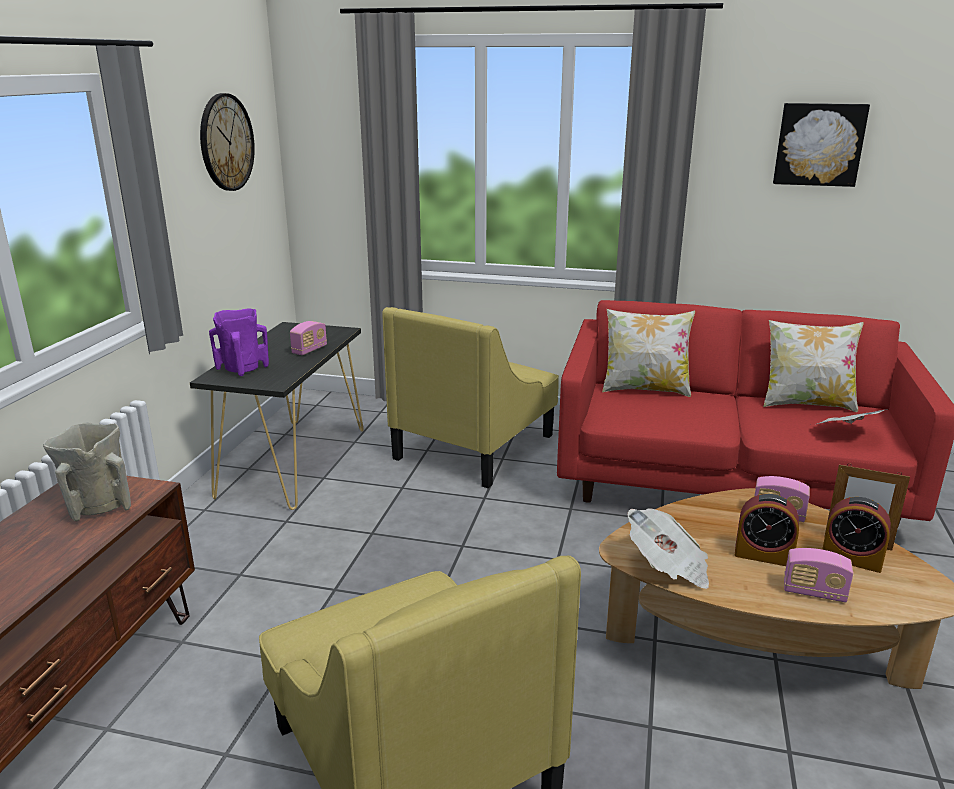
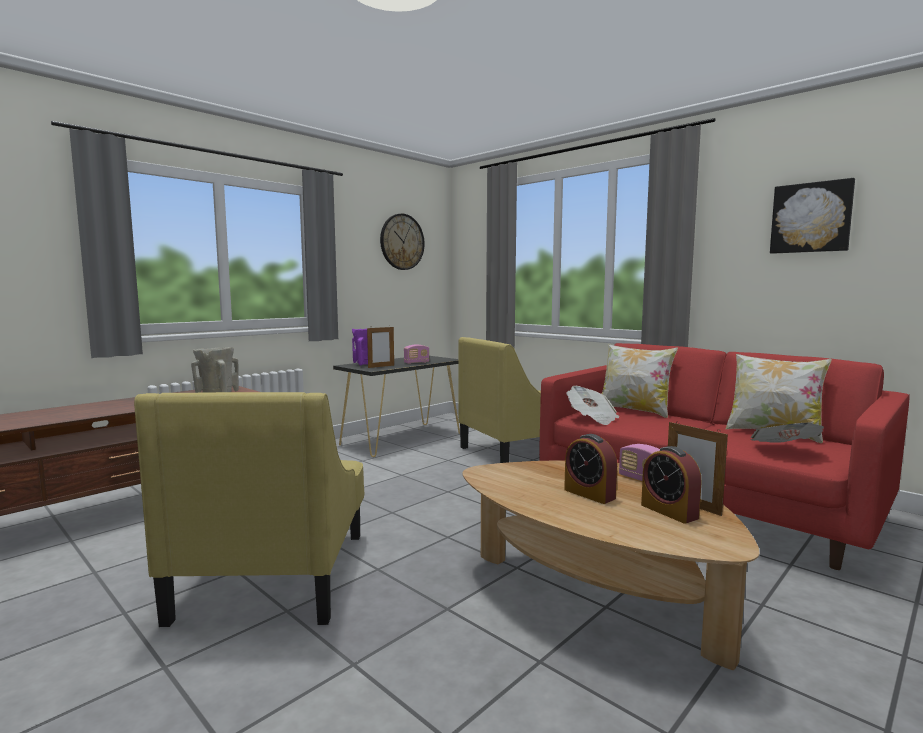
camera: 30 degrees right, 15 degrees down
(274, 371) = (381, 366): none -> picture frame
(668, 567) = (501, 484): newspaper -> newspaper (592, 419)
(814, 592) = (598, 518): radio -> none

